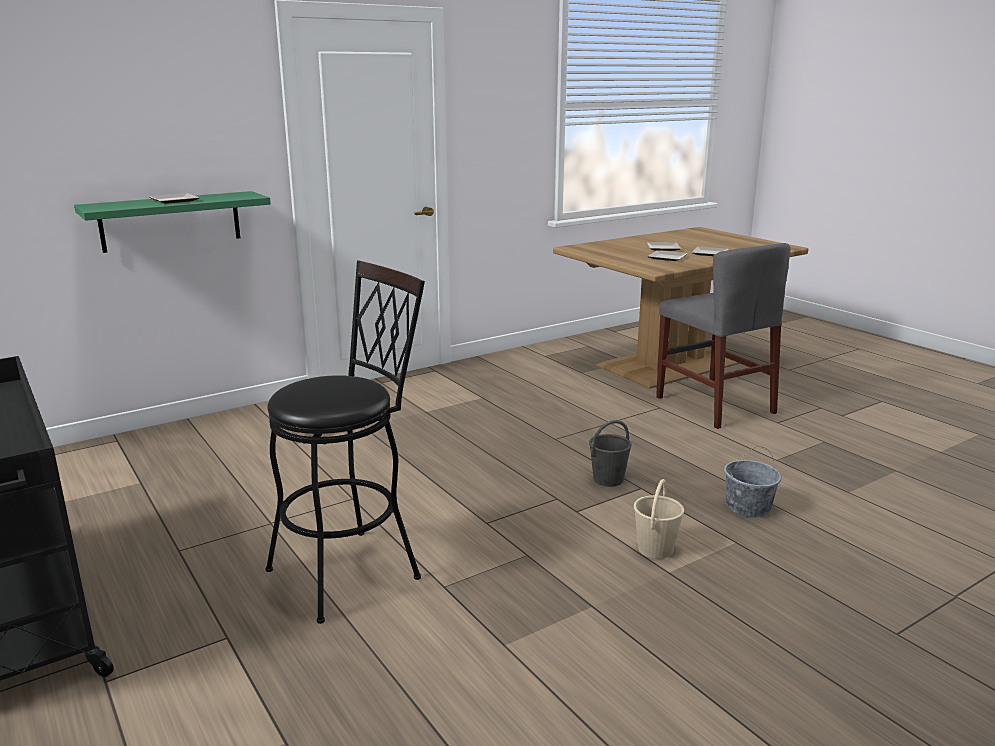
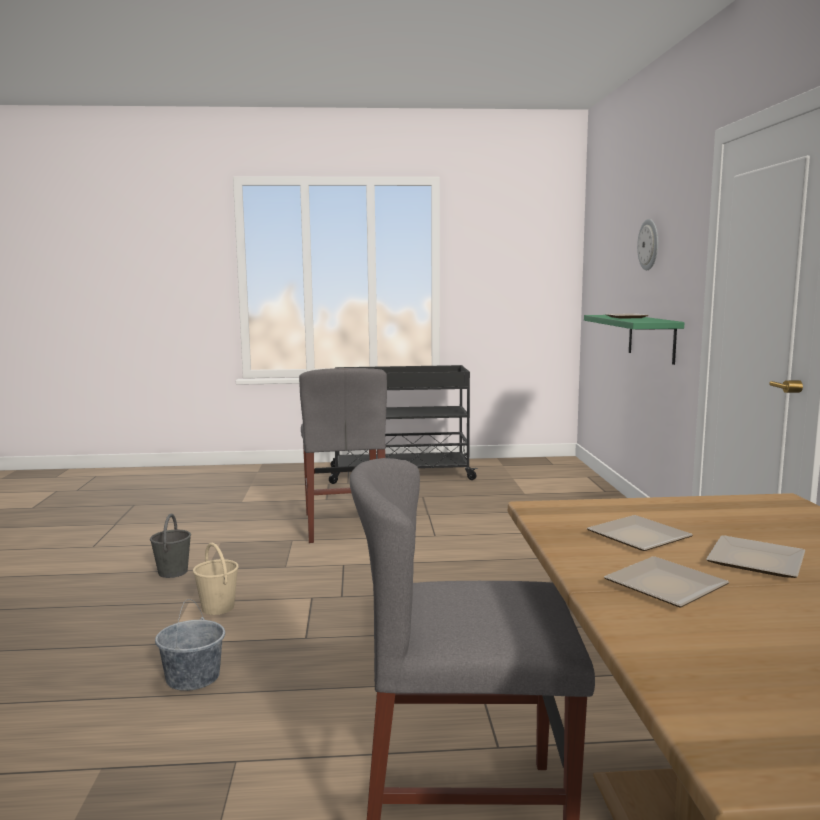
camera: 120 degrees right, 10 degrees down
(133, 108) = (649, 244): none -> wall clock
(354, 569) = (344, 525): black stool -> grey chair
(608, 479) = (342, 628): grey bucket -> grey bucket (173, 572)

